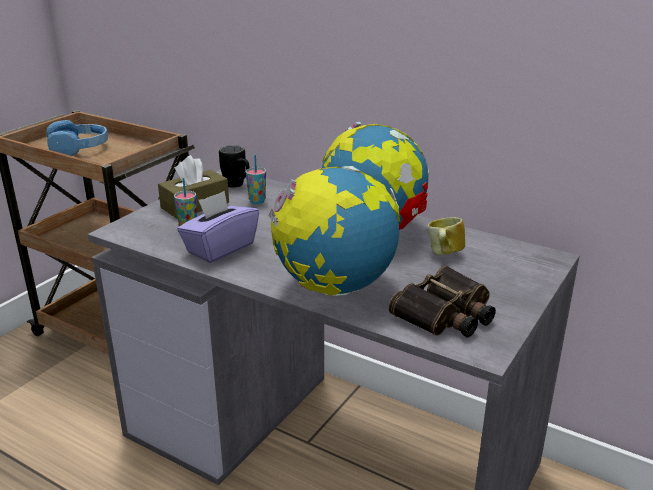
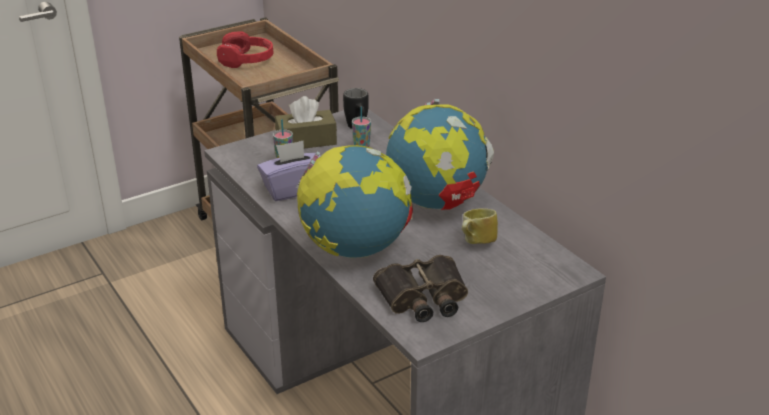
camera: 25 degrees right, 5 degrees up
(79, 148) = (247, 60): blue headphones -> red headphones

